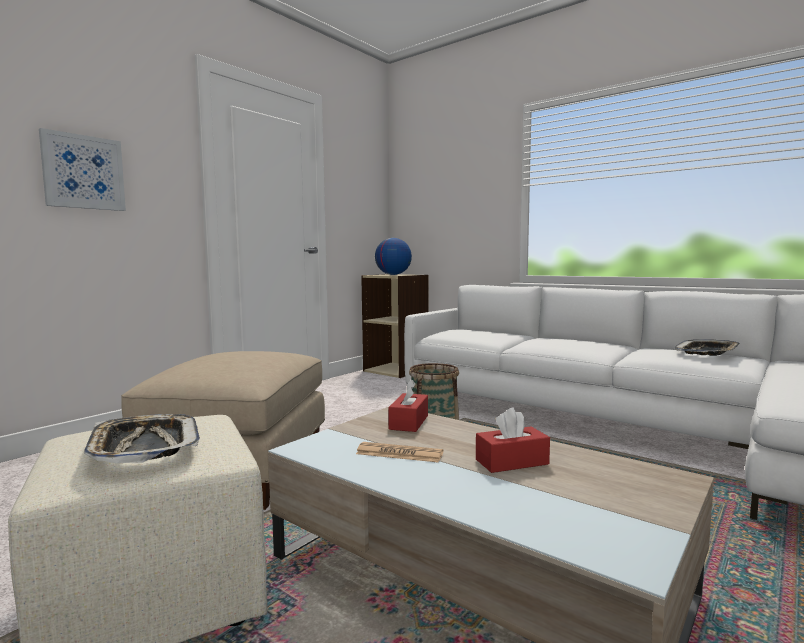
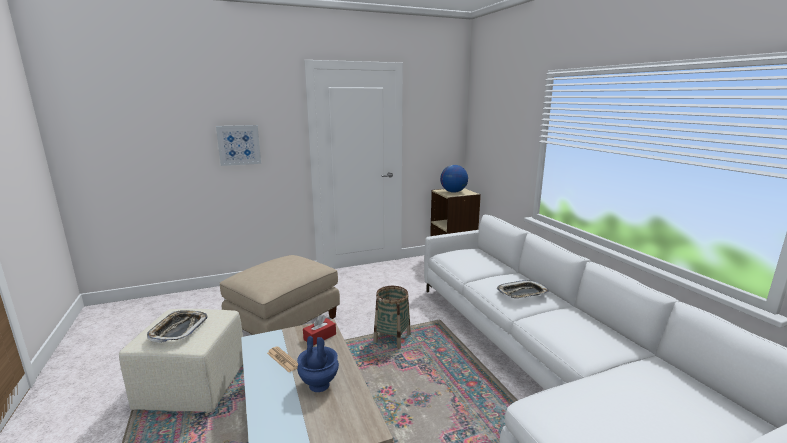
camera: 30 degrees right, 10 degrees up
(512, 462) = (318, 385): red tissue box -> blue vase
(707, 352) = (591, 333): tray -> tray (522, 293)

